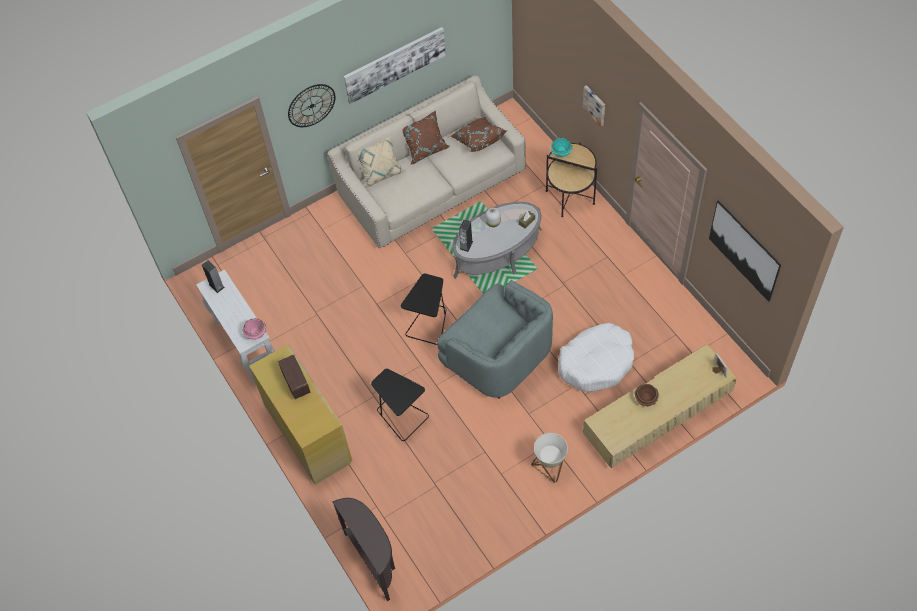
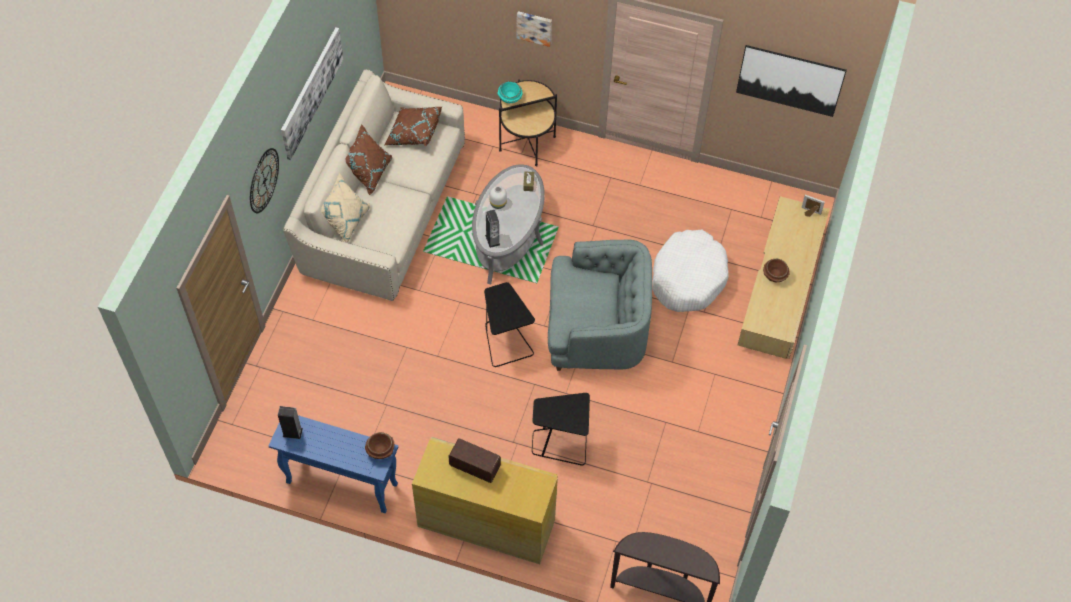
camera: 45 degrees left, 0 degrees up
(245, 345) = (341, 483): white console table -> blue console table
(255, 333) = (380, 450): pink bowl -> brown bowl
(549, 468) = (734, 397): planter -> none

